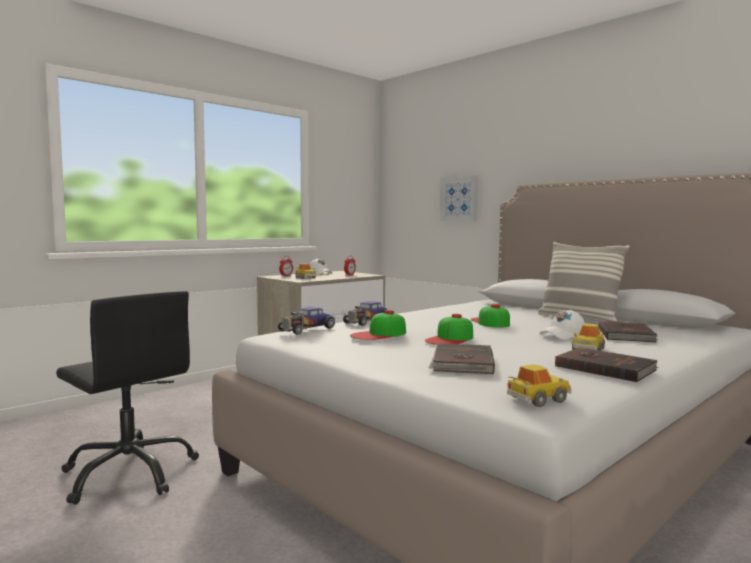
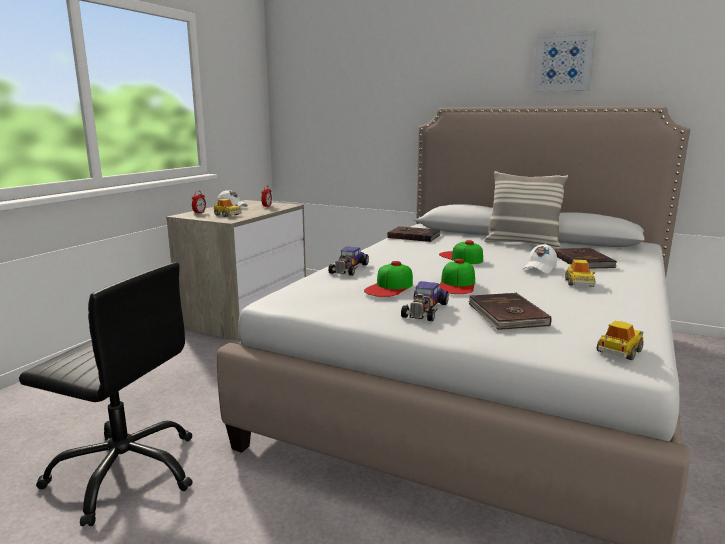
camera: 20 degrees left, 10 degrees up
(306, 329) = (307, 288): toy car -> toy car (424, 310)
(459, 199) = (367, 119): picture -> picture (563, 62)
(604, 367) = (618, 304): brown book -> brown book (413, 236)

